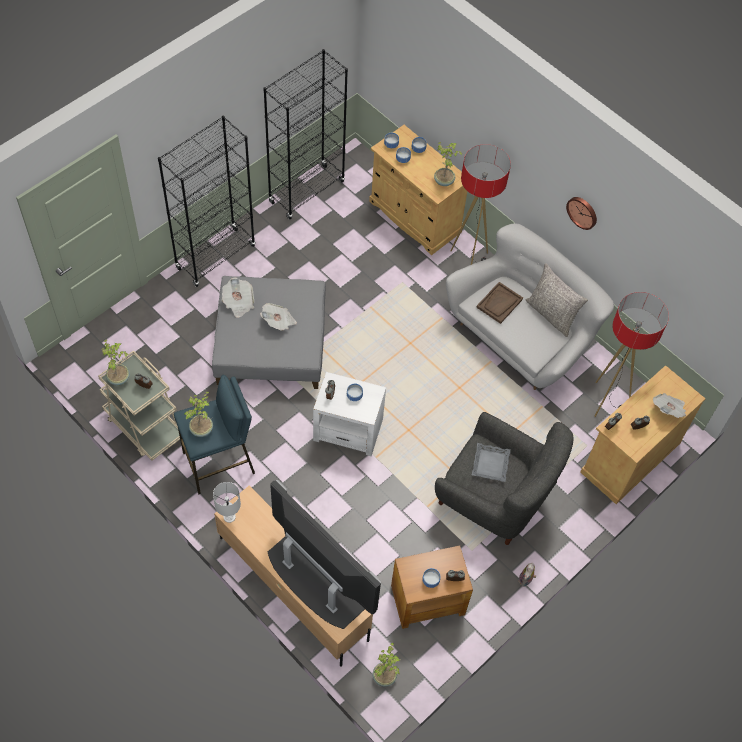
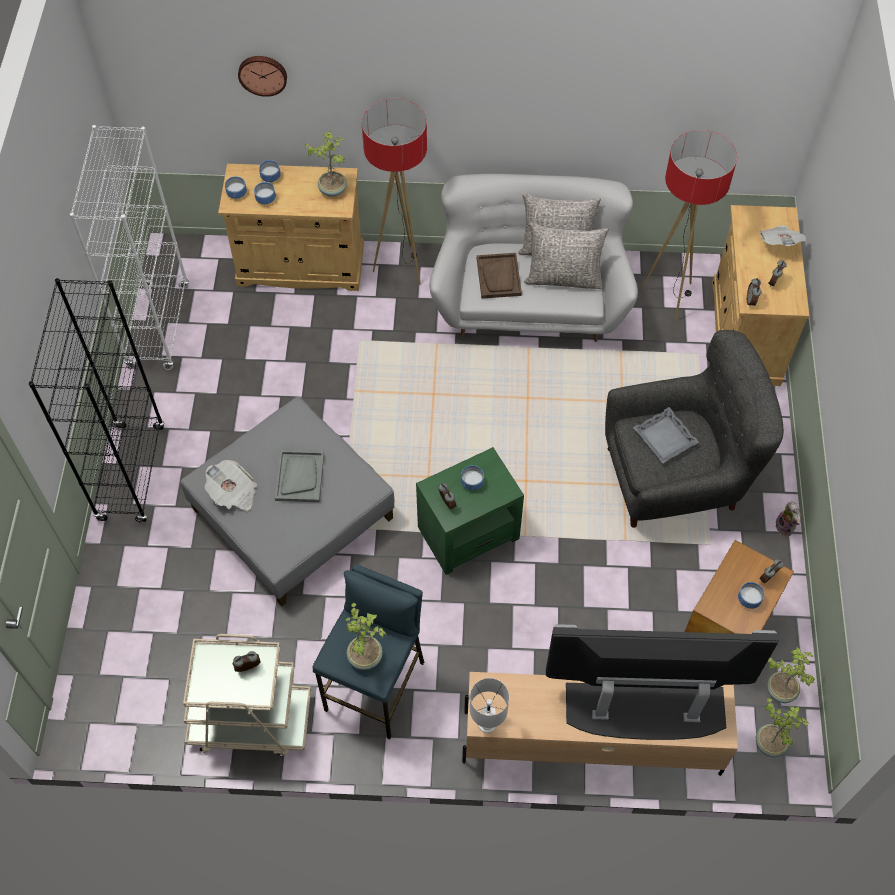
camera: 40 degrees left, 0 degrees up
(119, 378) = (208, 684): potted plant -> potted plant (780, 690)
(279, 322) = (300, 477): newspaper -> grey tray
(306, 192) = (158, 327): black bookcase -> white bookcase
(348, 430) = (469, 533): white side table -> green side table
(536, 333) = (563, 278): none -> grey pillow
(582, 212) = (539, 102): wall clock -> wall clock (263, 74)

